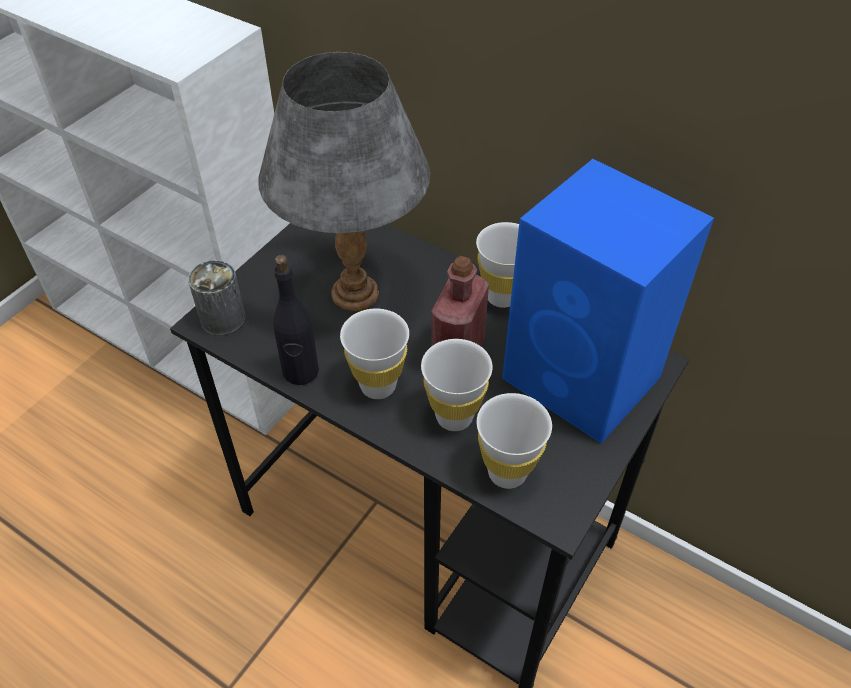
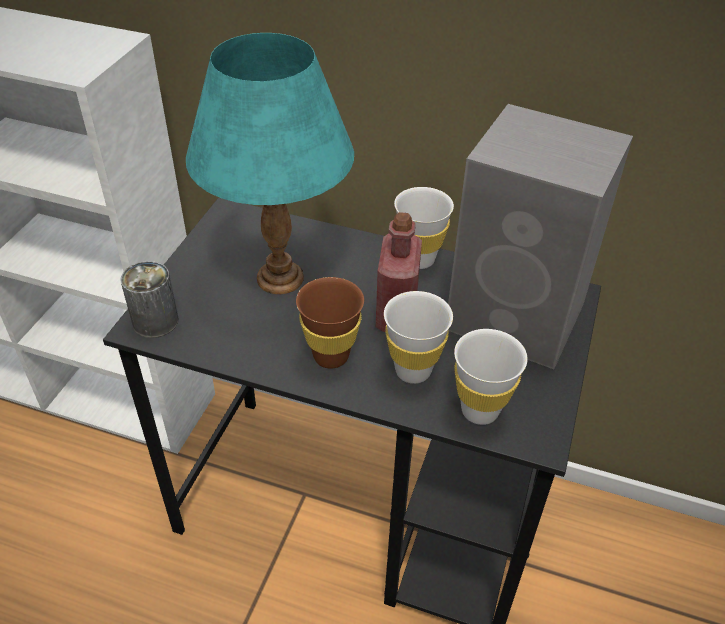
camera: 15 degrees left, 5 degrees down
(300, 372) = (251, 357): black bottle -> none
(356, 293) = (280, 277): grey table lamp -> turquoise table lamp
(378, 386) = (331, 356): white cup -> brown cup
(584, 380) = (518, 318): blue speaker -> grey speaker

